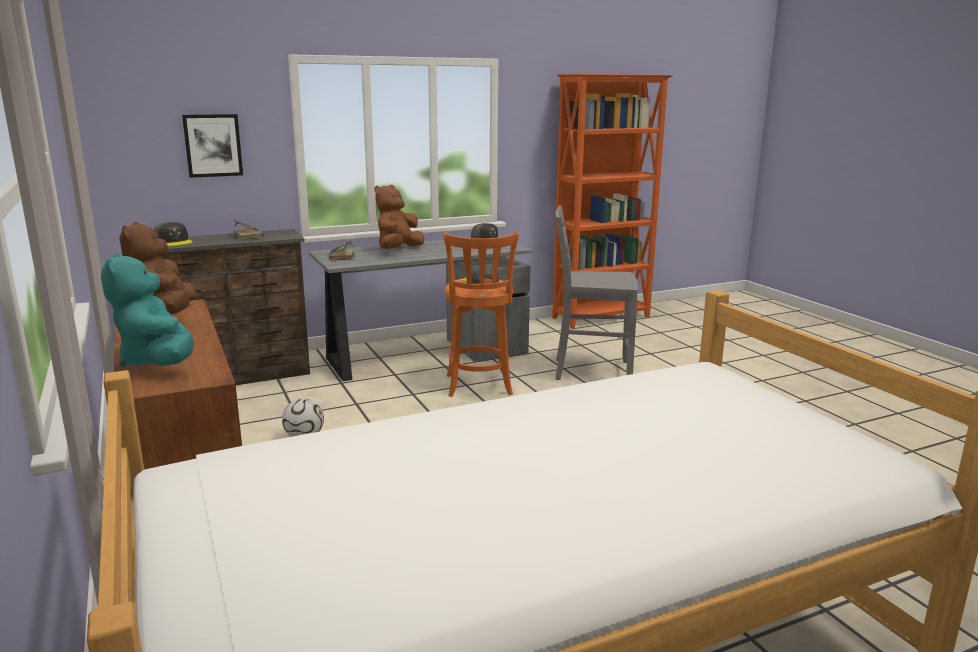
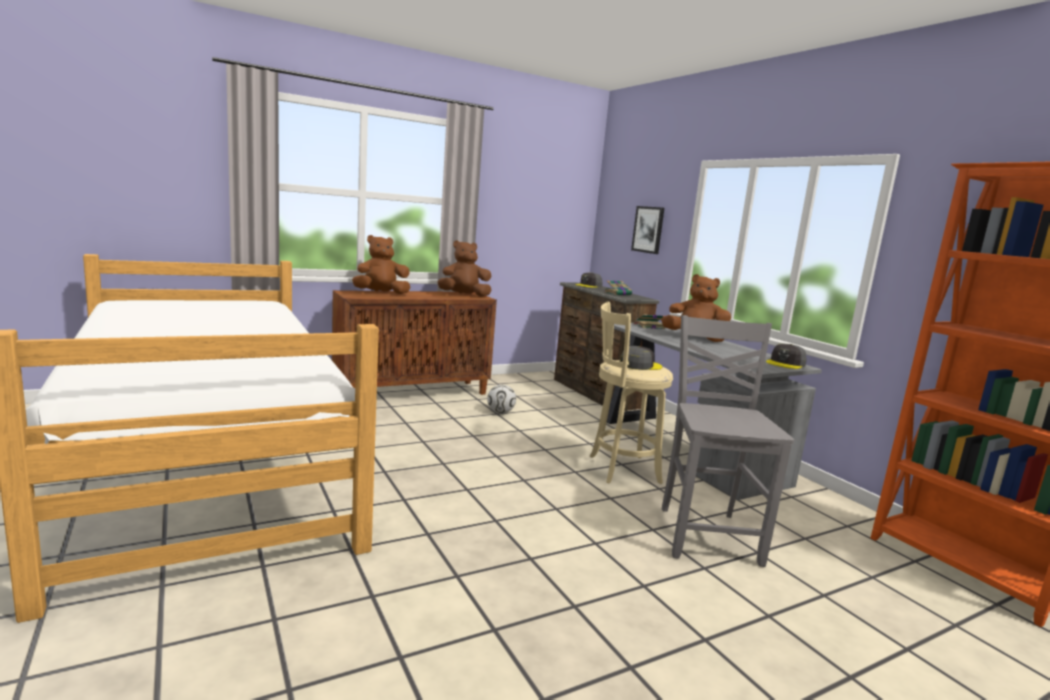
camera: 85 degrees right, 5 degrees down
(158, 362) = (381, 293): turquoise plush toy -> brown plush toy
(479, 386) = (620, 469): orange stool -> beige stool

